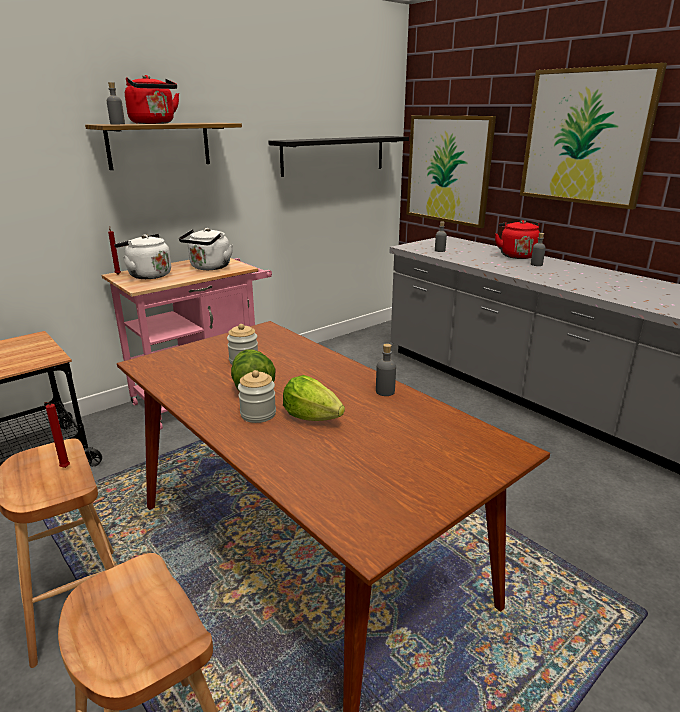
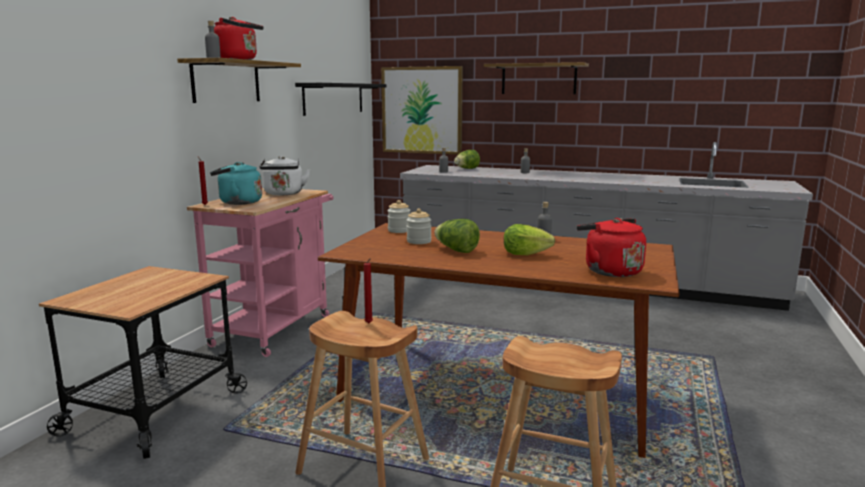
camera: 30 degrees left, 10 degrees down
(147, 275) = (238, 202): white kettle -> turquoise kettle
(258, 414) = (489, 259): jar -> jar (399, 230)
(476, 248) = (466, 169): none -> lettuce
(516, 255) = (502, 170): red kettle -> red kettle (609, 271)
(585, 137) = (538, 79): picture -> shelf

